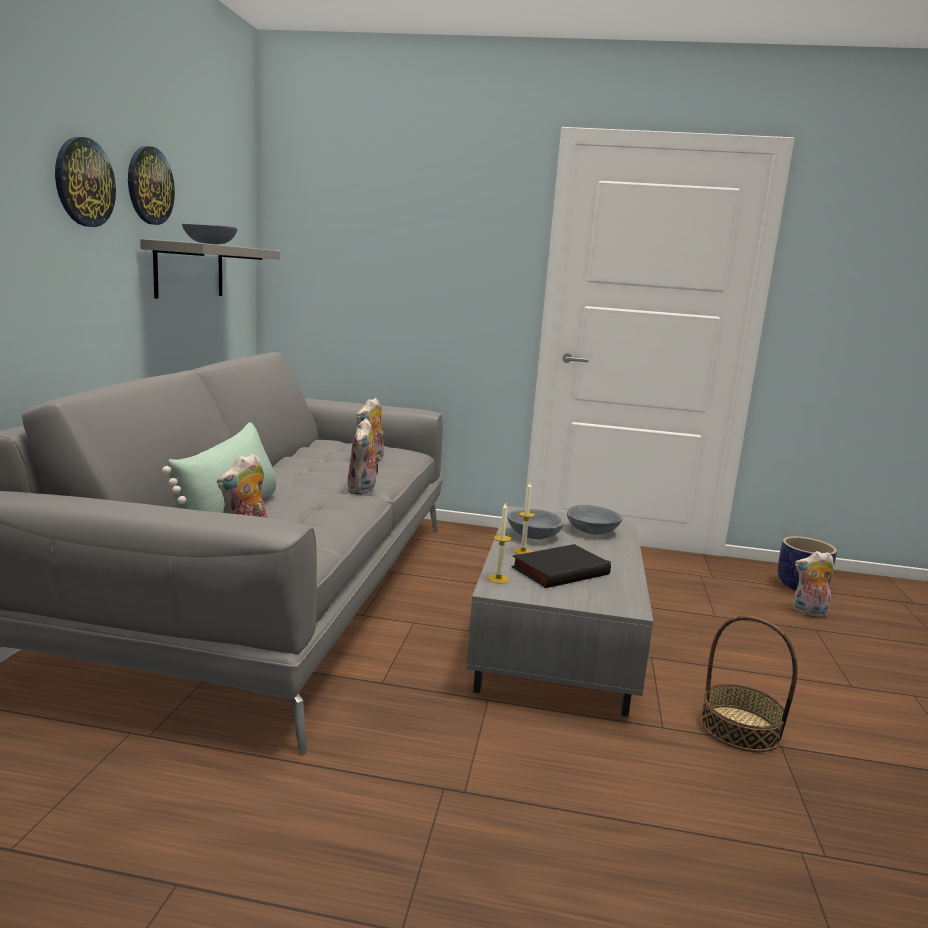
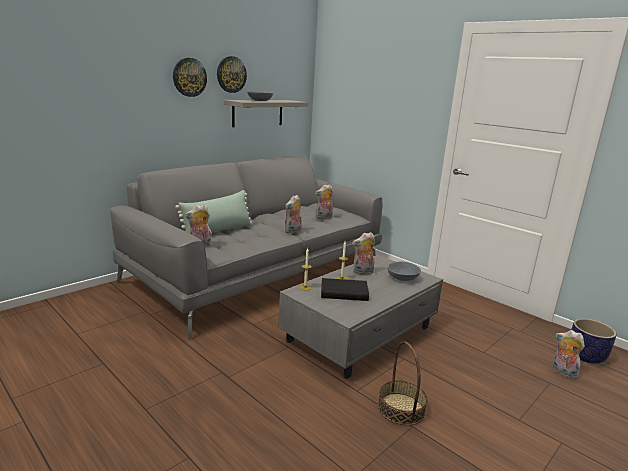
camera: 35 degrees right, 5 degrees up
(533, 535) = (363, 272): grey bowl -> plush toy

